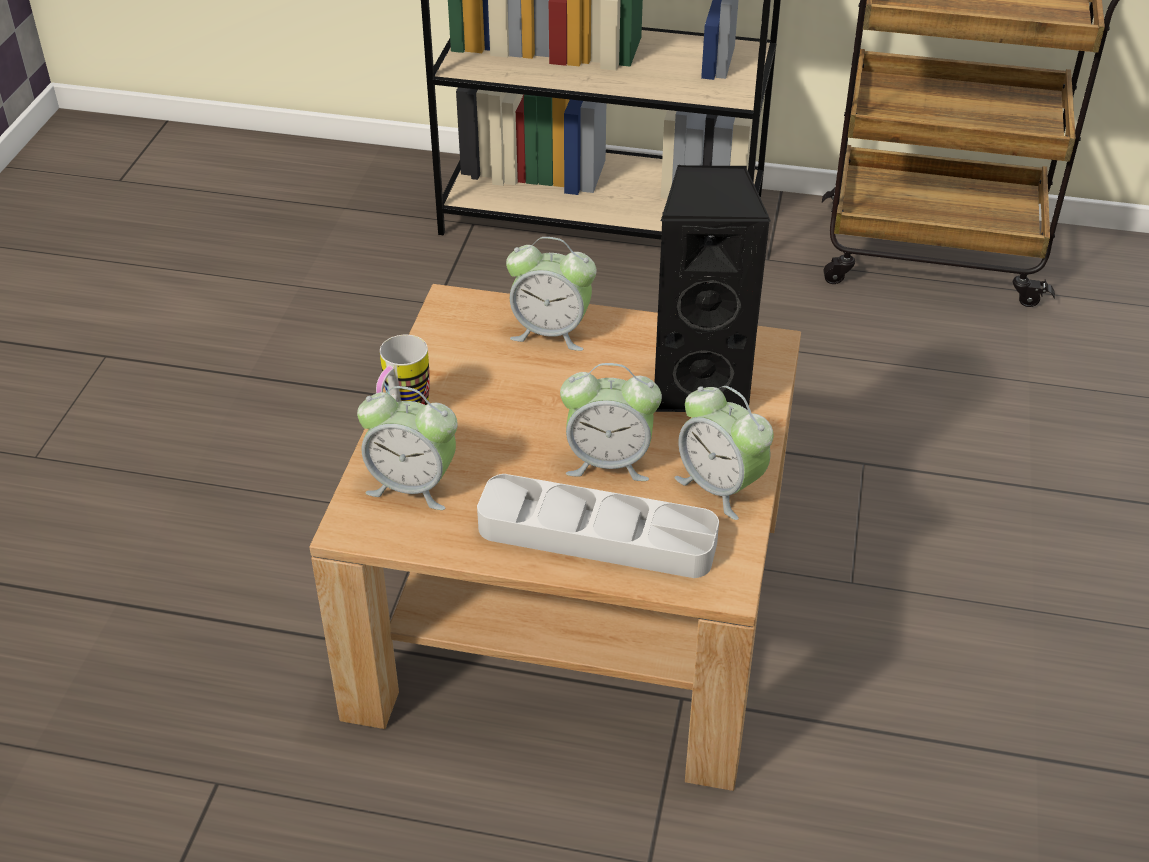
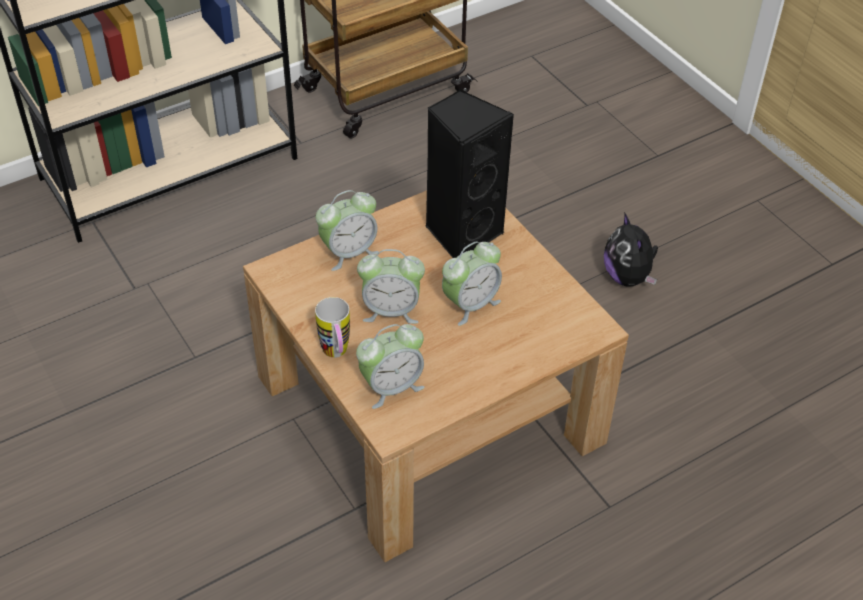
camera: 45 degrees left, 5 degrees up
(597, 535) = (514, 346): grey tray -> none
(720, 487) = (537, 281): alarm clock -> alarm clock (391, 310)
(999, 627) = (628, 277): none -> plush toy

